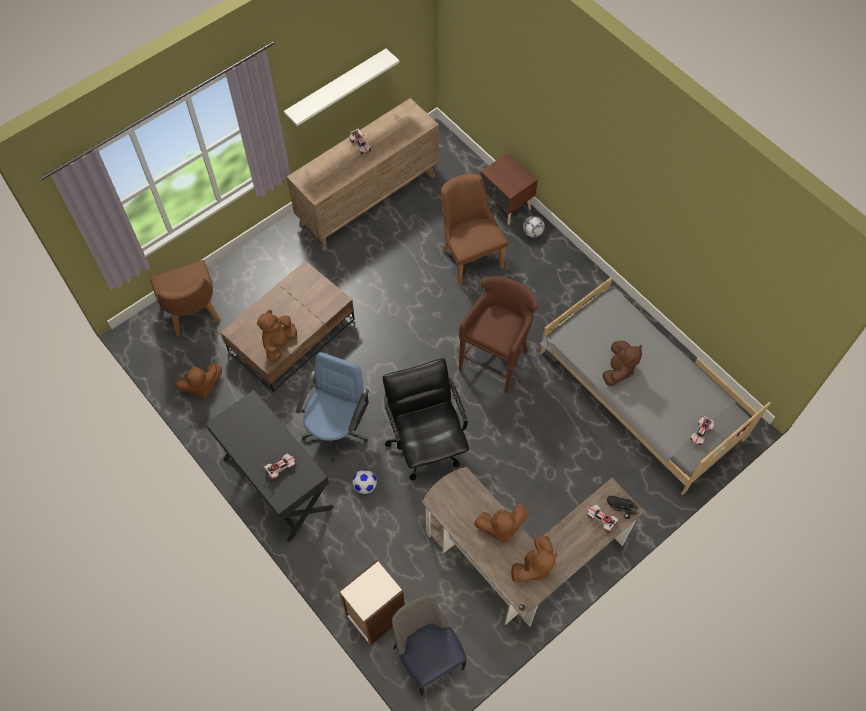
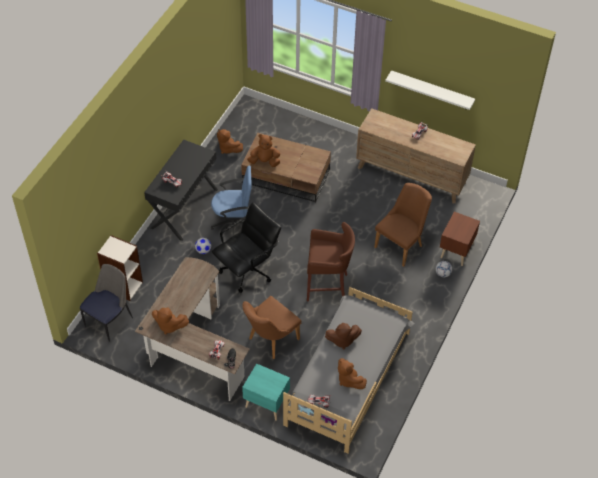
camera: 65 degrees right, 10 degrees down
(194, 316) = (273, 126): brown chair -> brown chair (270, 341)
(500, 527) = (187, 300): brown plush toy -> brown plush toy (349, 380)
(642, 501) = (266, 402): none -> turquoise nightstand

